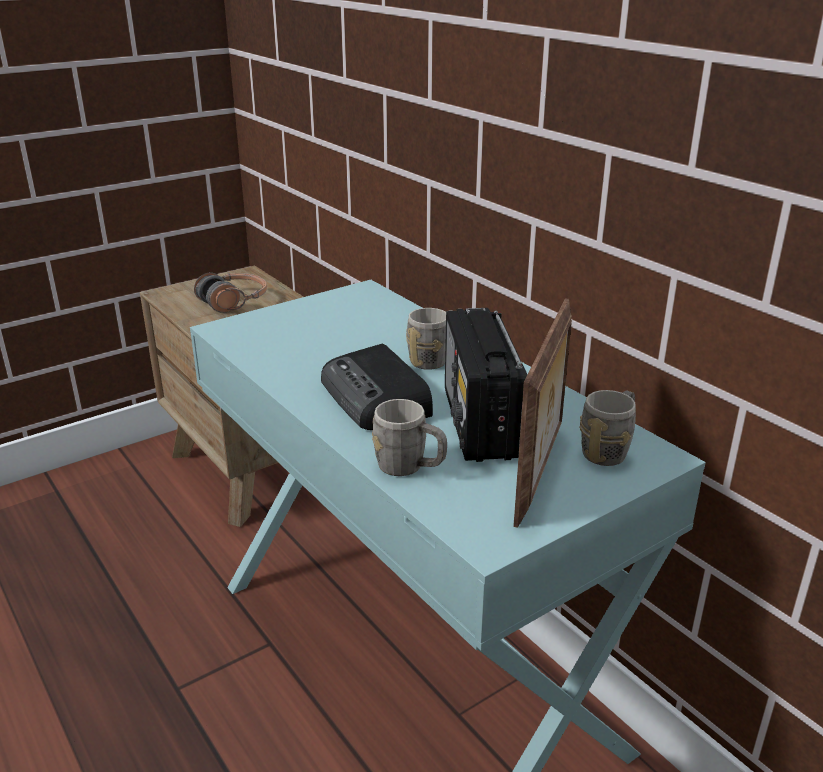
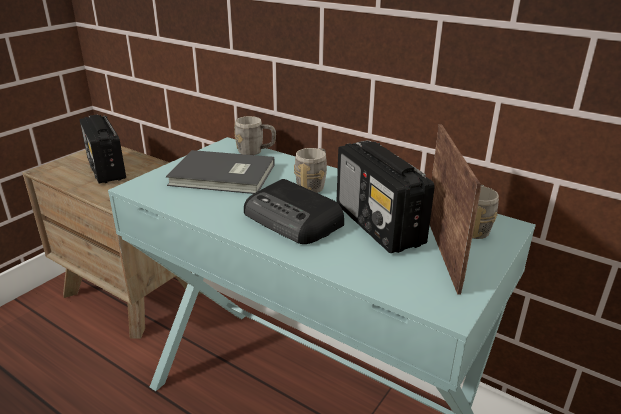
camera: 20 degrees left, 0 degrees up
(233, 302) = (106, 169): headphones -> radio
(330, 330) = (223, 176): none -> grey book
(409, 468) = (354, 266): grey mug -> grey mug (255, 152)

